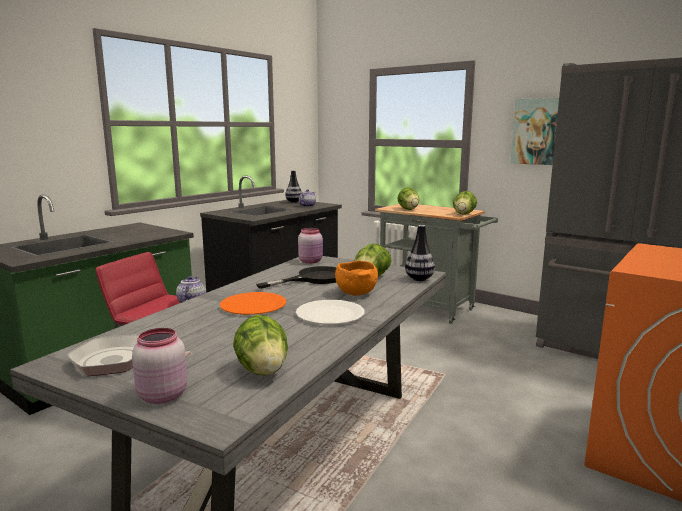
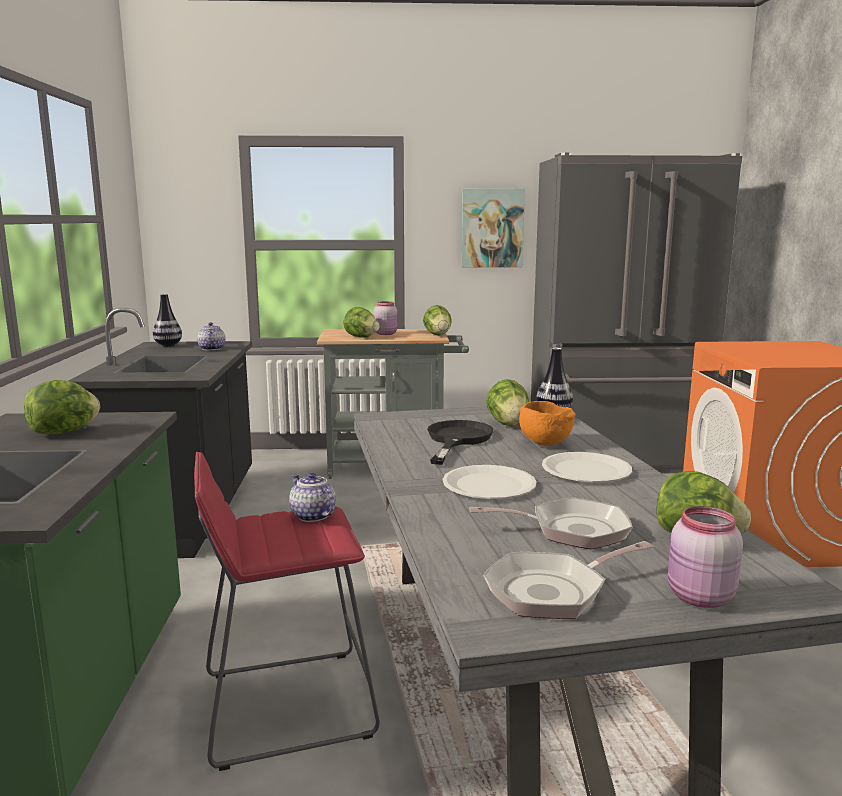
camera: 40 degrees left, 0 degrees up
(130, 233) = (65, 432): none -> lettuce
(216, 340) = (571, 530): none -> frying pan
(253, 305) = (489, 485): orange plate -> white plate
(311, 261) = (390, 421): pink jar -> pink jar (386, 333)

